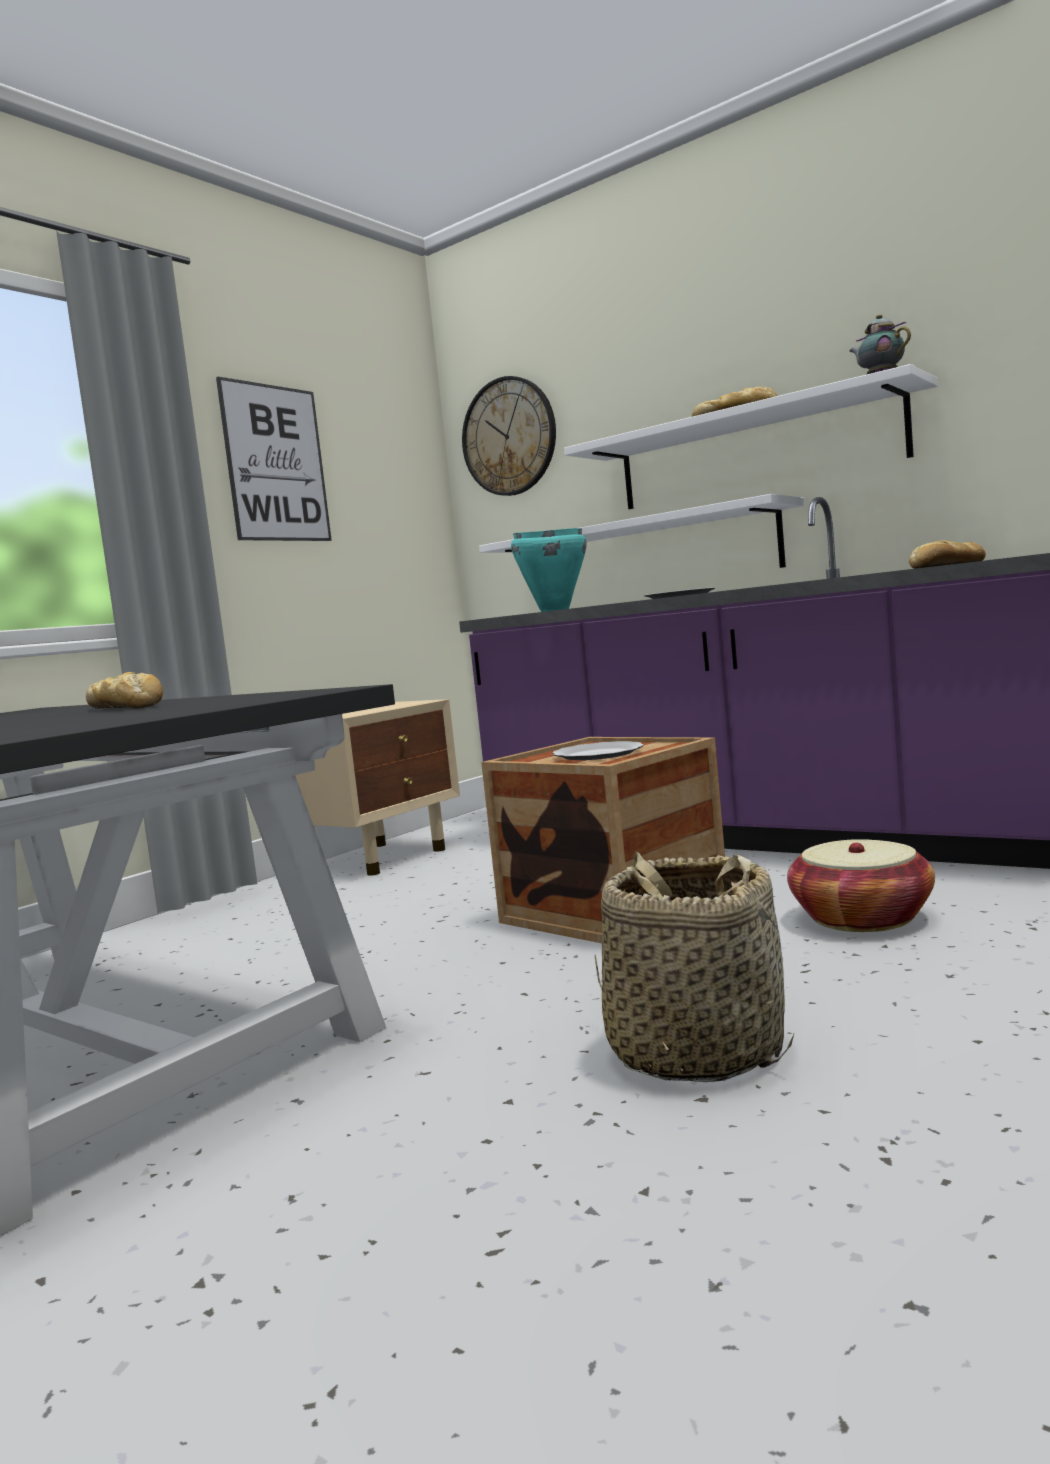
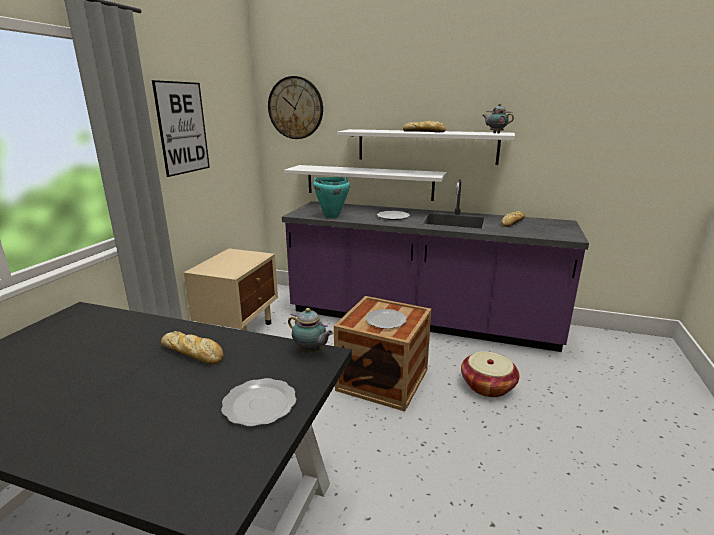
camera: 20 degrees left, 15 degrees up
(148, 714) = (258, 404): none -> plate
(315, 690) = (311, 351): none -> teapot
(695, 1051) = (472, 490): basket -> none

